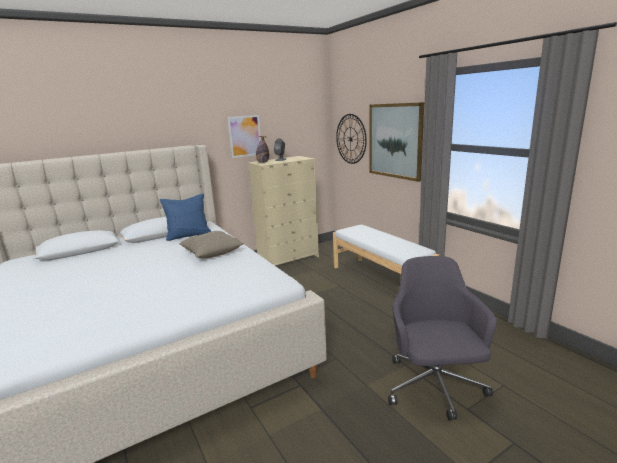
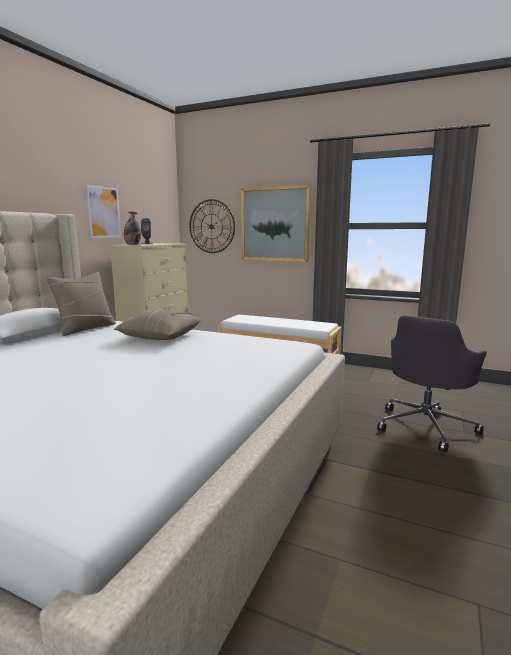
camera: 35 degrees left, 5 degrees down
(188, 235) = (85, 328): blue pillow -> beige pillow
(434, 387) = (426, 426): grey office chair -> grey office chair turned 105 degrees counterclockwise

